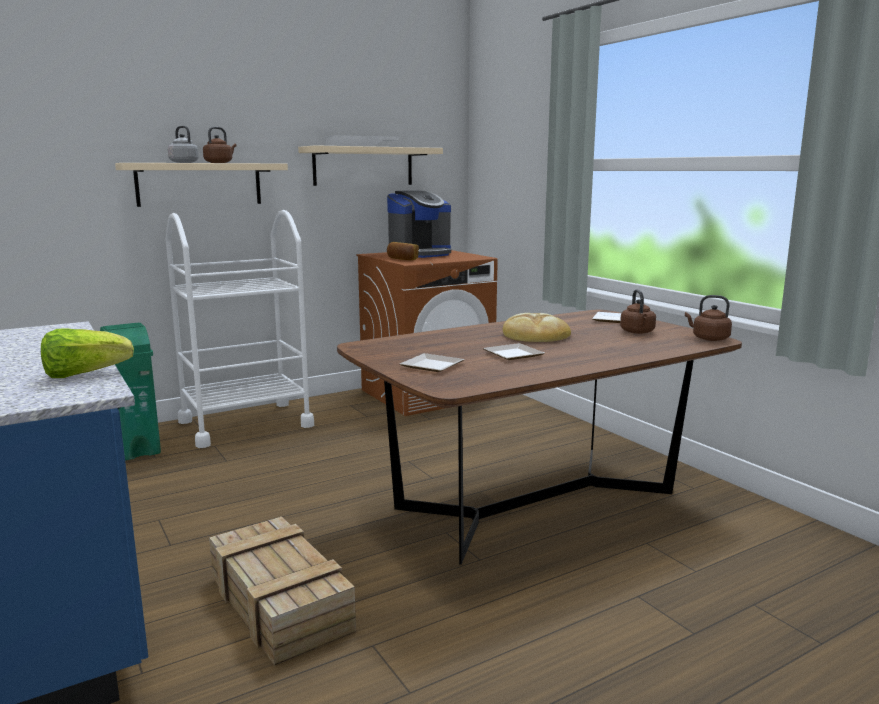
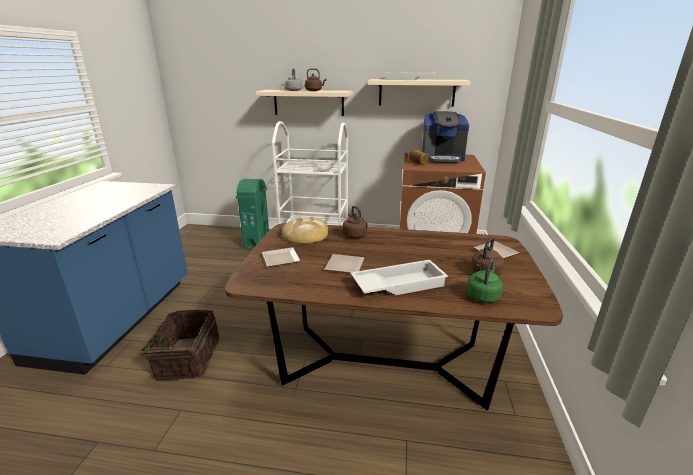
camera: 40 degrees right, 10 degrees up
(84, 374) = (82, 224): lettuce -> none
(277, 602) = (186, 358): crate -> basket
(535, 335) = (401, 250): bread -> bread (306, 234)
(592, 353) = (398, 284): none -> white tray
(668, 343) = (483, 295): none -> green kettle
(708, 338) = (533, 303): brown kettle -> brown kettle (354, 235)

